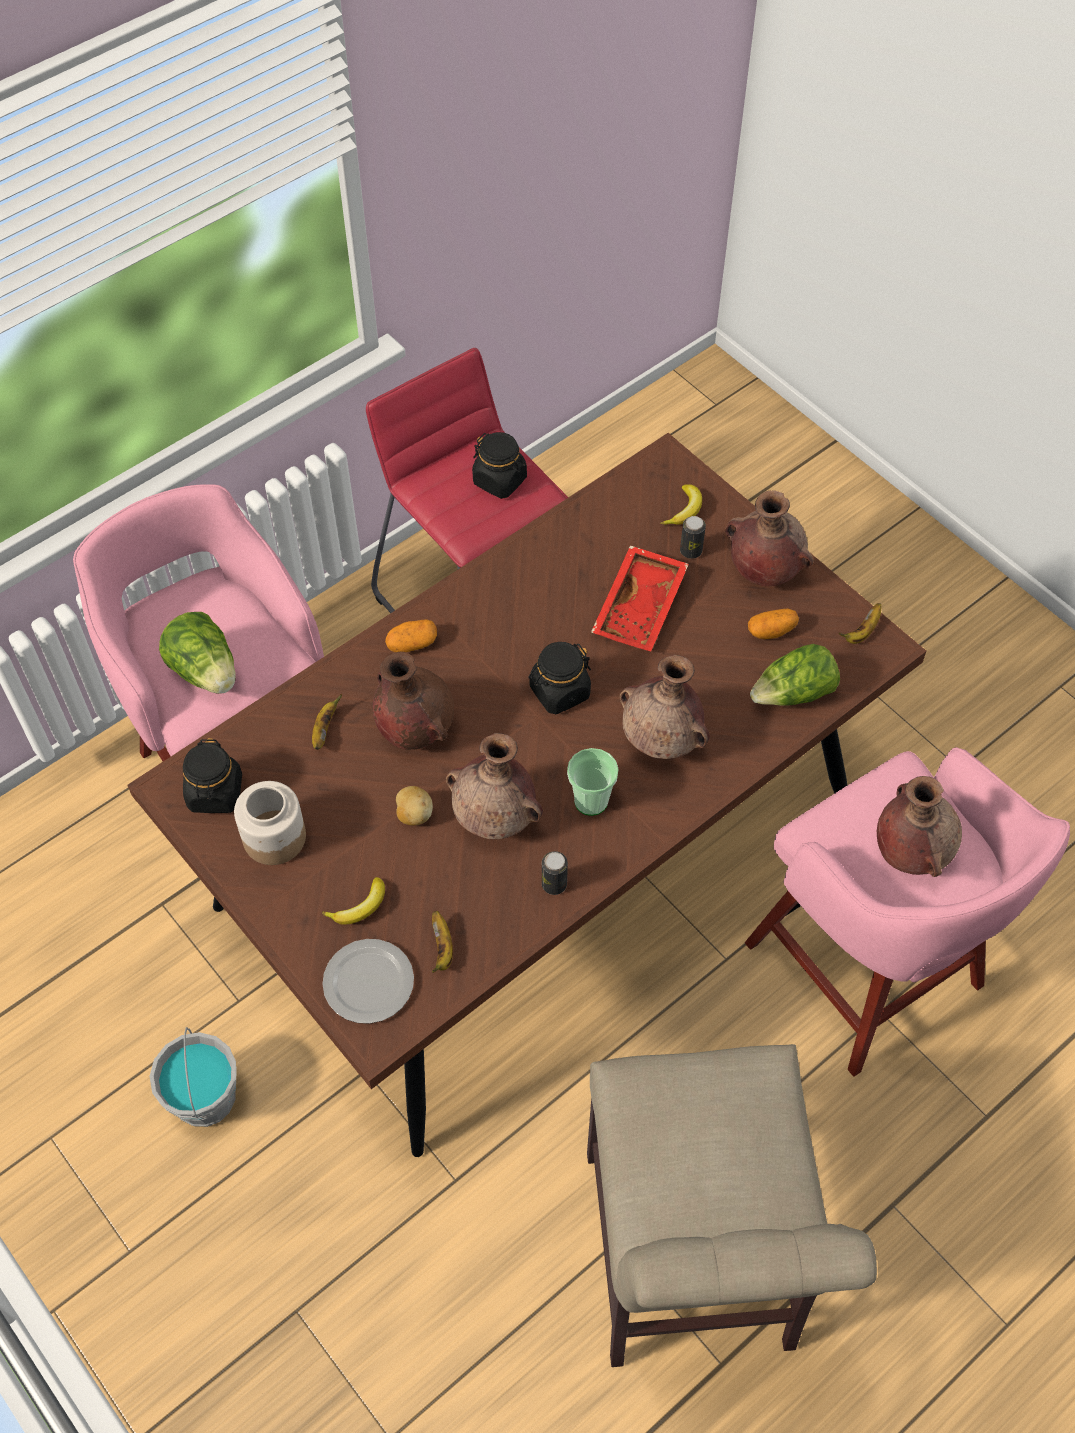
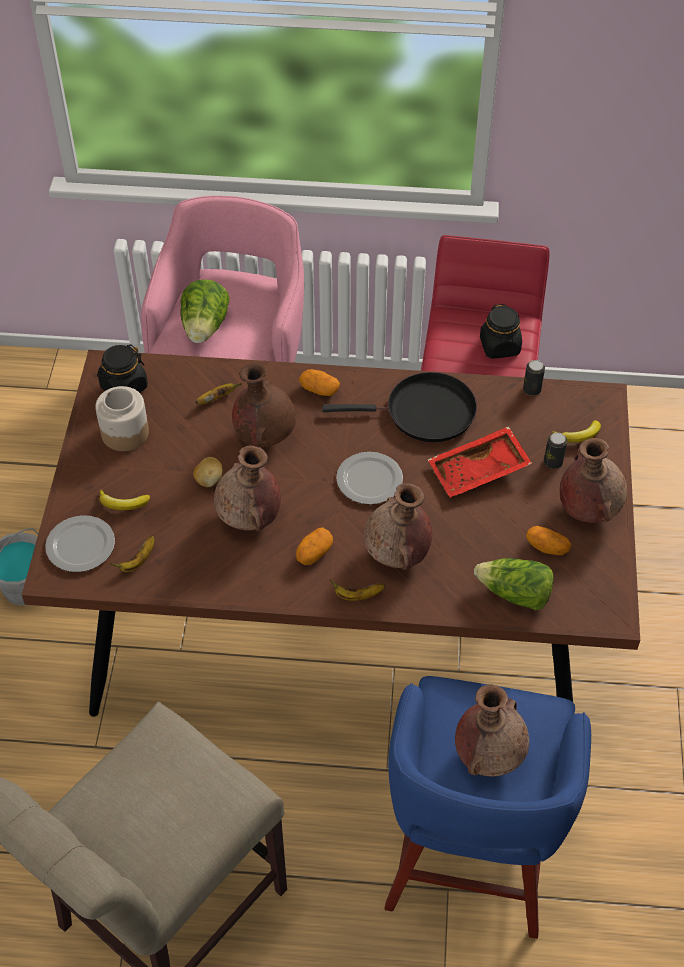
camera: 45 degrees right, 5 degrees down
(532, 591) = (424, 412): none -> black frying pan
(554, 884) = (237, 580): can -> can (532, 389)
(559, 692) = (370, 479): black jar -> plate
(591, 801) = (314, 553): cup -> potato
(862, 632) = (608, 594): banana -> banana (357, 596)
(868, 971) = (469, 858): pink stool -> blue stool

